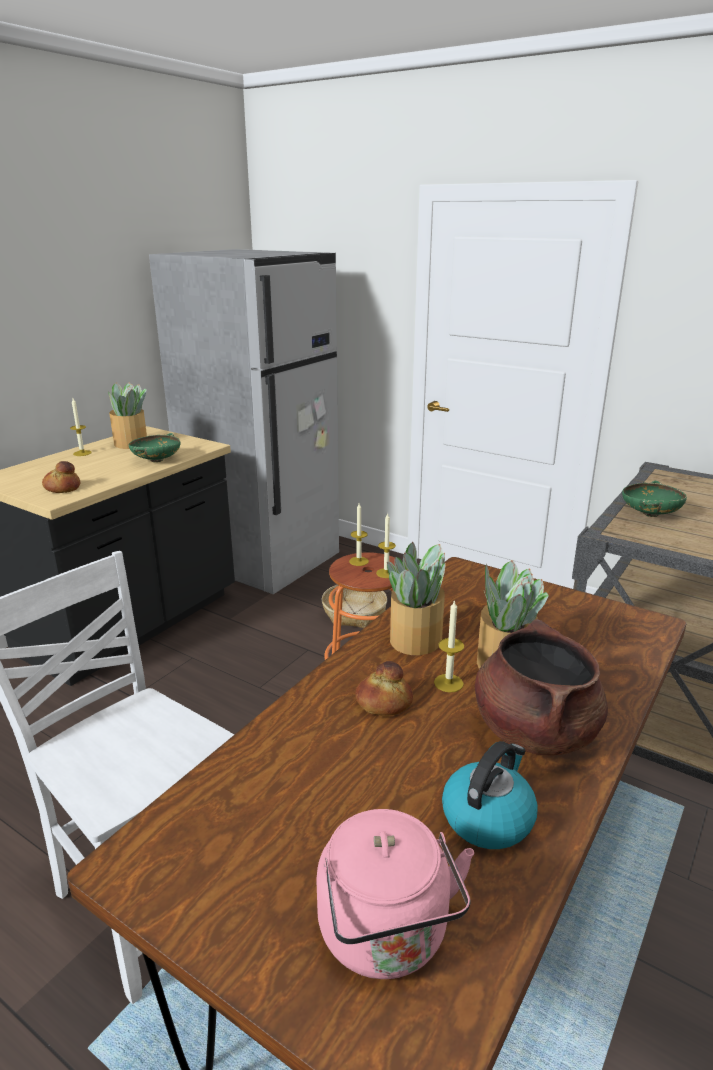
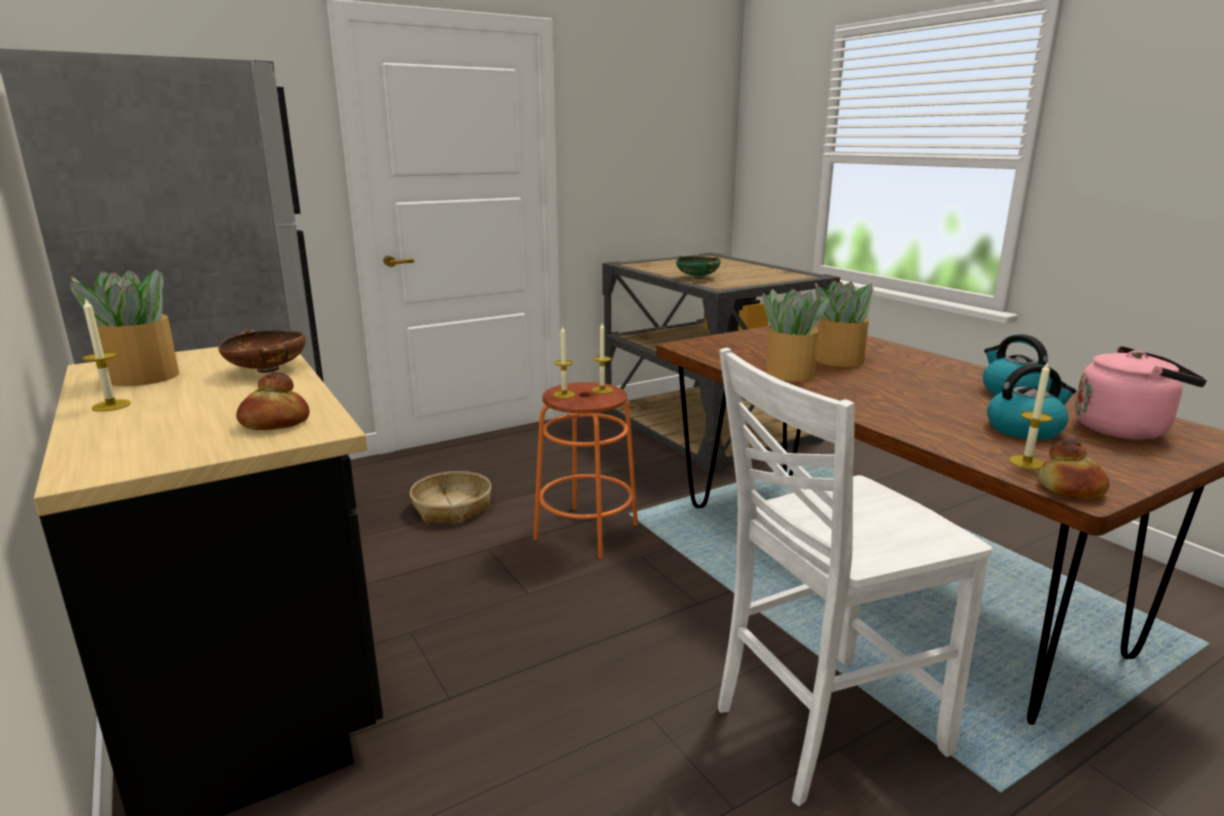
camera: 65 degrees left, 5 degrees down
(156, 460) = (267, 370): green bowl -> brown bowl
(326, 825) = (1025, 429): none -> kettle
(383, 702) = (877, 395): bread -> bread (1069, 489)
(448, 683) = (858, 376): candle -> candle (1026, 462)
(534, 730) = (923, 368): brown cooking pot -> none

